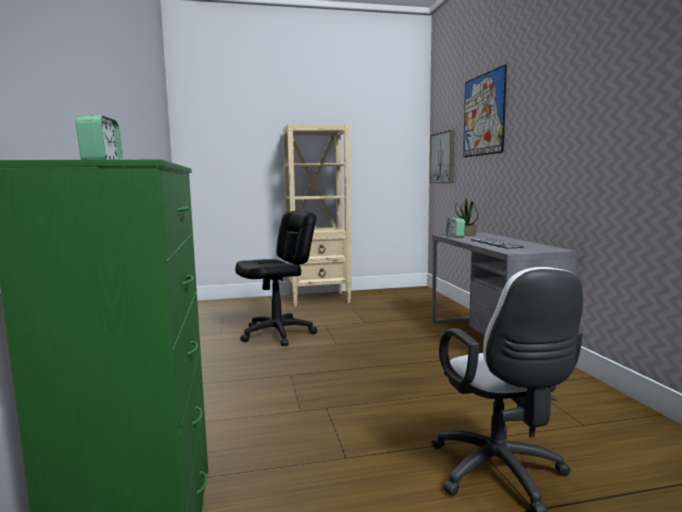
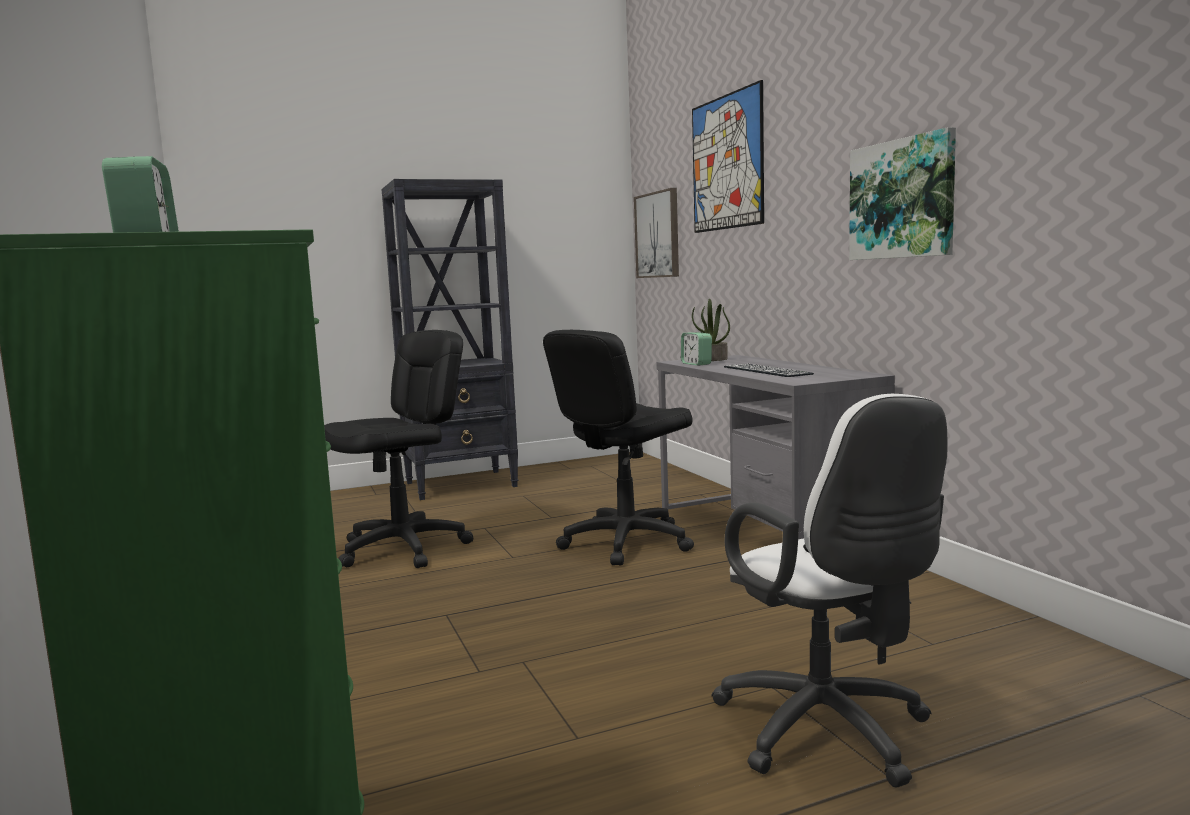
camera: 10 degrees left, 0 degrees up
(319, 299) = (462, 484): beige bookcase -> black bookcase
(404, 341) = (625, 542): none -> black office chair
(587, 139) = (902, 199): none -> picture

